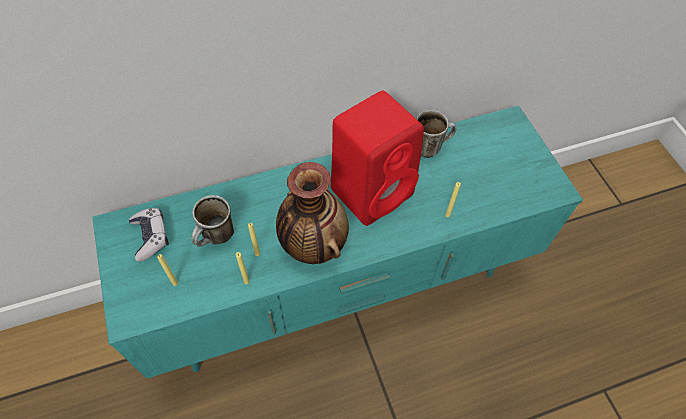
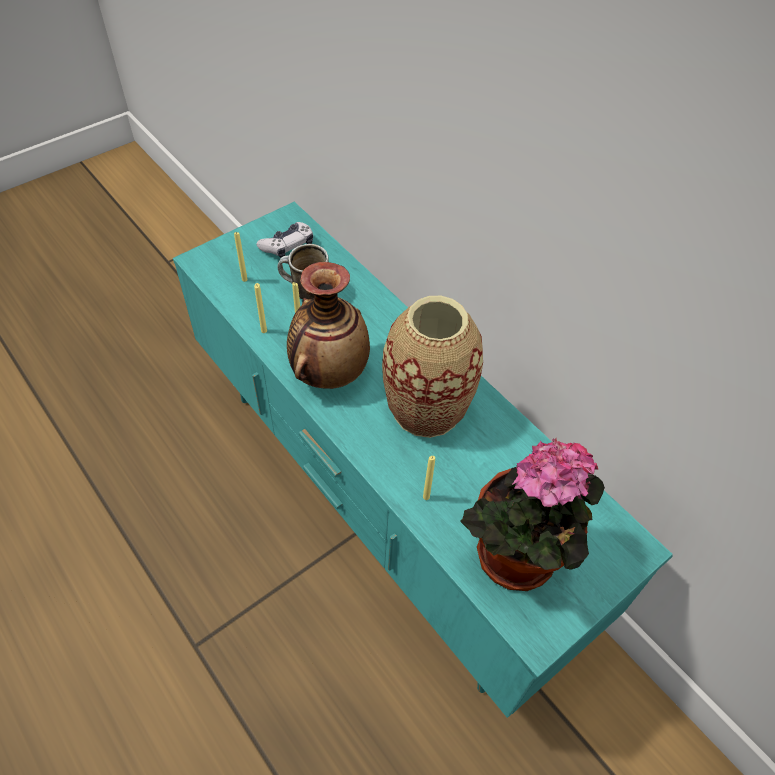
camera: 70 degrees right, 5 degrees down
(373, 190) = (426, 409): red speaker -> vase
(430, 146) = (527, 454): mug -> none
(508, 182) = (515, 563): none -> potted plant

